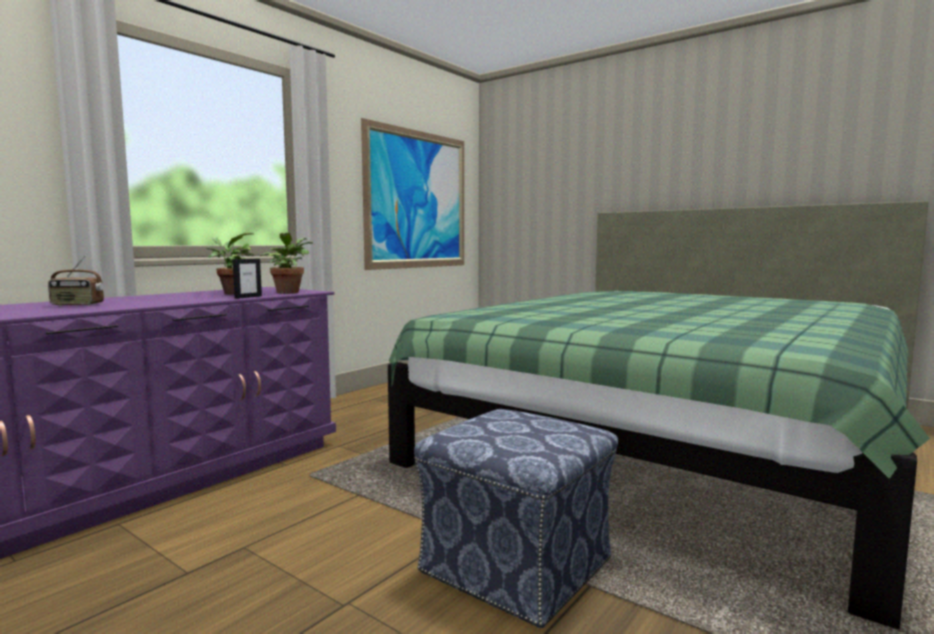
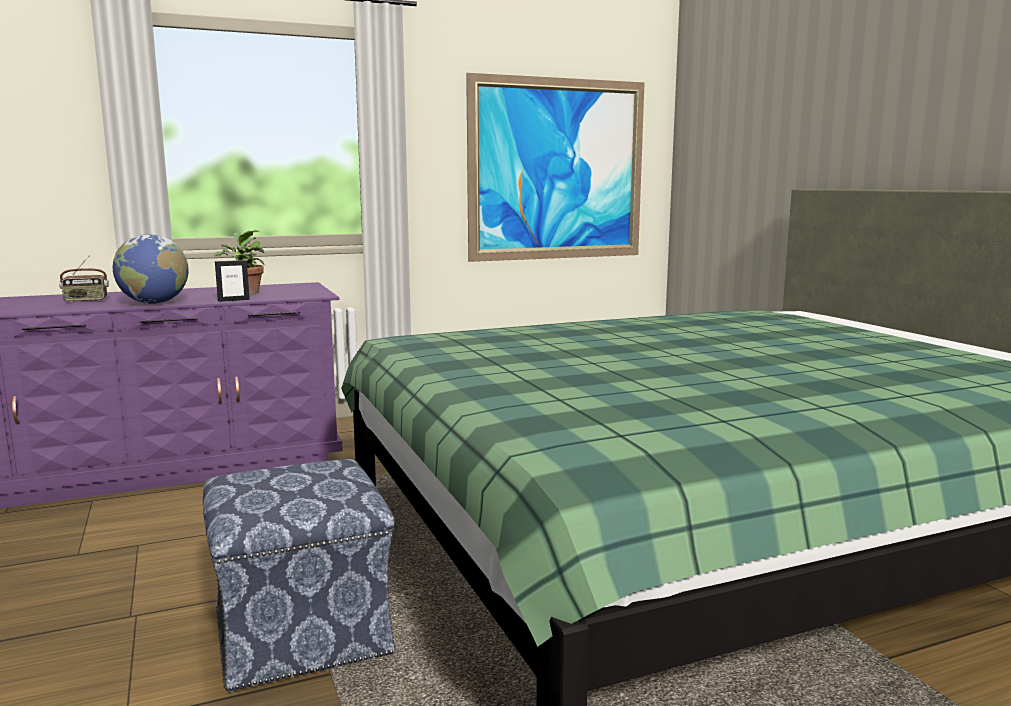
camera: 30 degrees right, 5 degrees up
(77, 305) = (86, 300): radio -> radio turned 45 degrees counterclockwise
(173, 302) = (154, 303): none -> globe
(288, 292) = (294, 294): potted plant -> none

